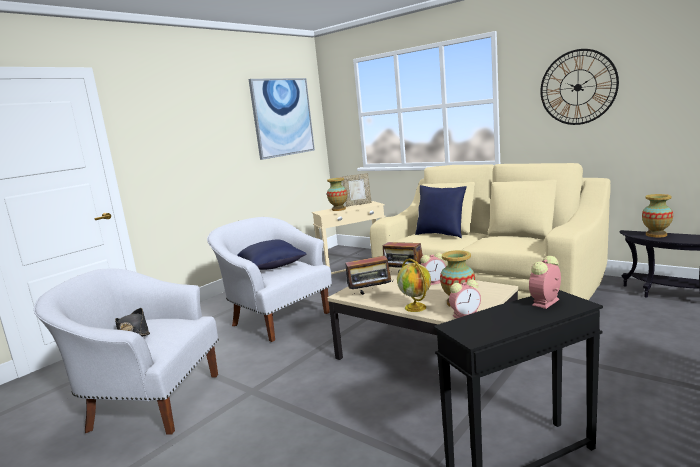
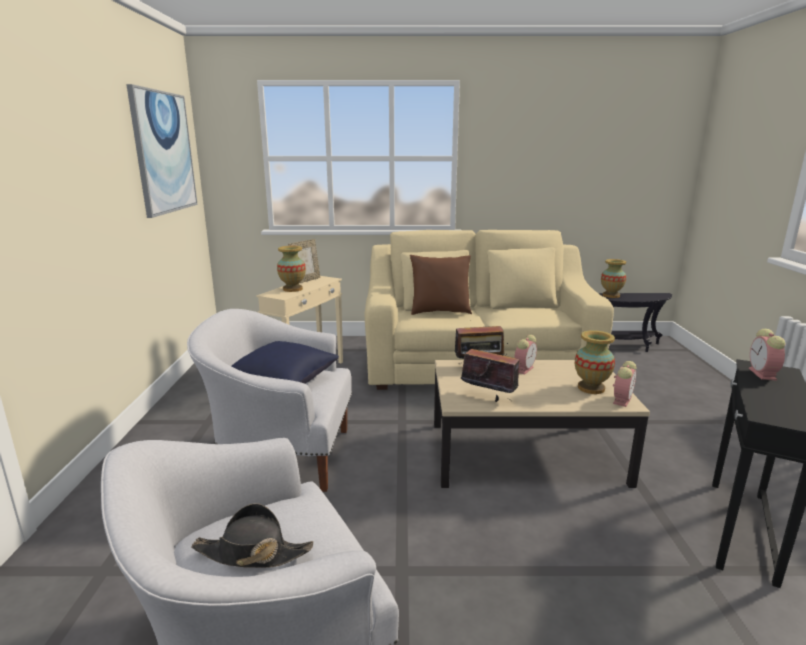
camera: 40 degrees left, 5 degrees up
(370, 295) = (488, 397): radio -> radio turned 105 degrees counterclockwise
(416, 308) = (564, 402): globe -> none
(441, 234) = (440, 312): blue pillow -> brown pillow
(577, 87) = (539, 154): wall clock -> none

